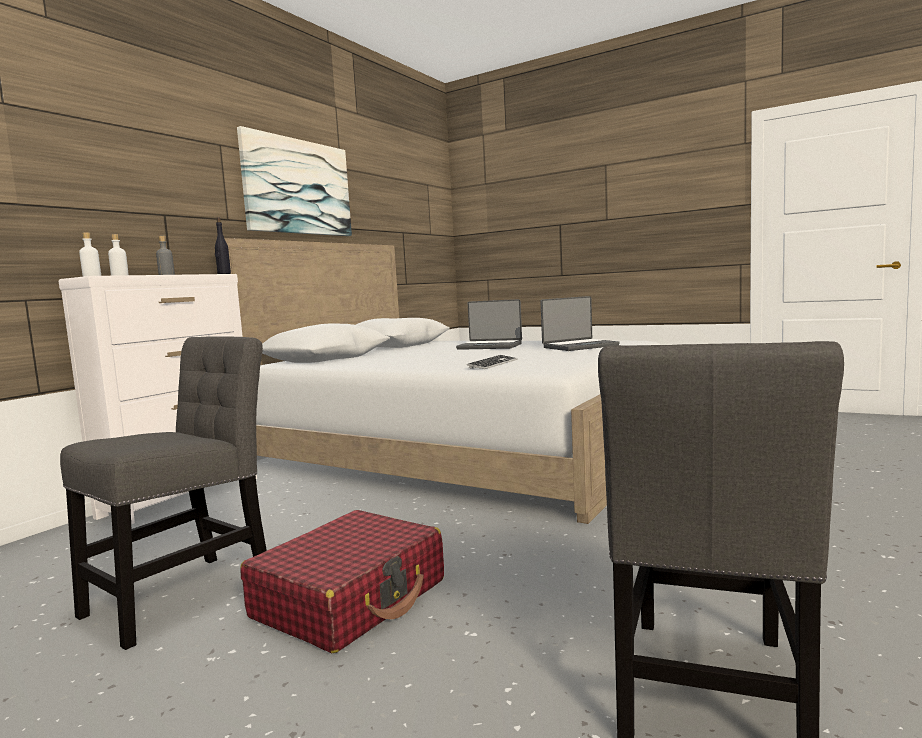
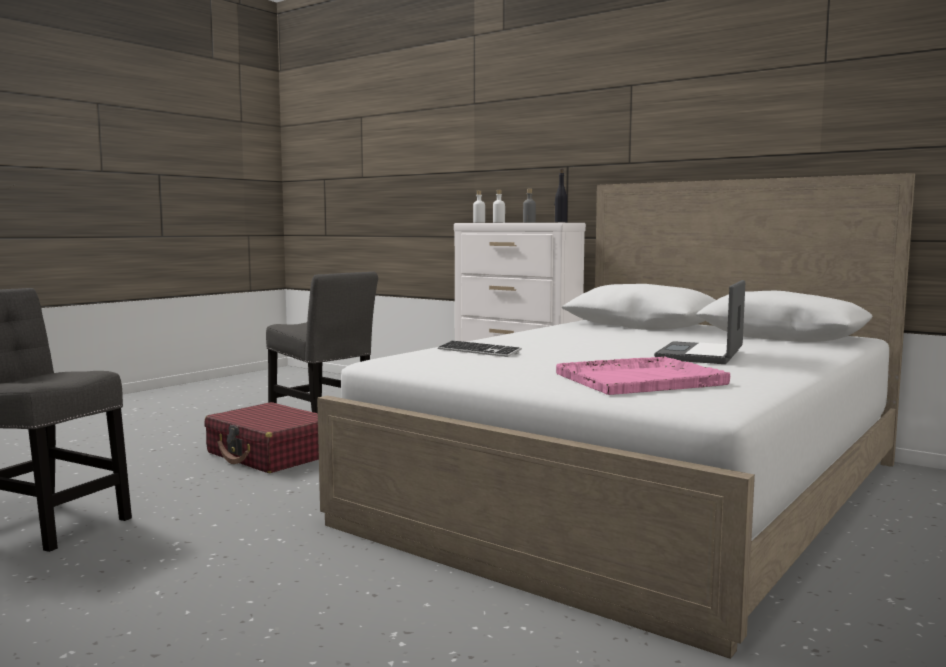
camera: 95 degrees right, 0 degrees up
(298, 187) = (729, 109): picture -> none
(579, 346) = (641, 379): laptop -> pink tray

